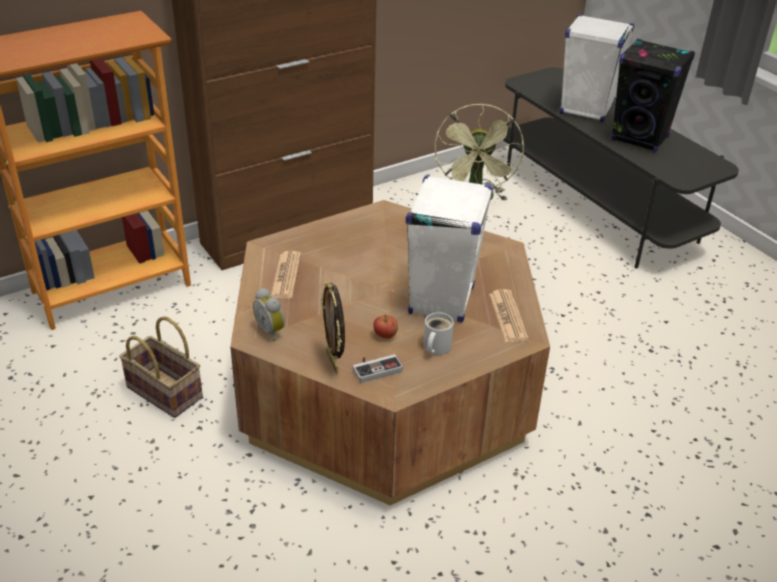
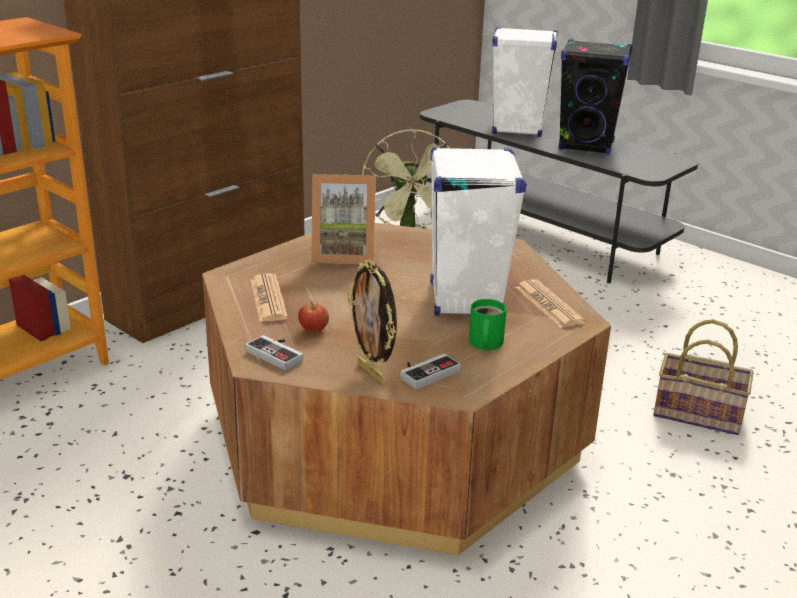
camera: 15 degrees left, 10 degrees down
(167, 392) = (120, 481): basket -> basket (700, 414)
(272, 331) = (278, 354): alarm clock -> game controller
(364, 237) = (343, 254): none -> picture frame
(385, 335) = (419, 340): apple -> apple (313, 330)
(435, 347) = (484, 343): white mug -> green mug

